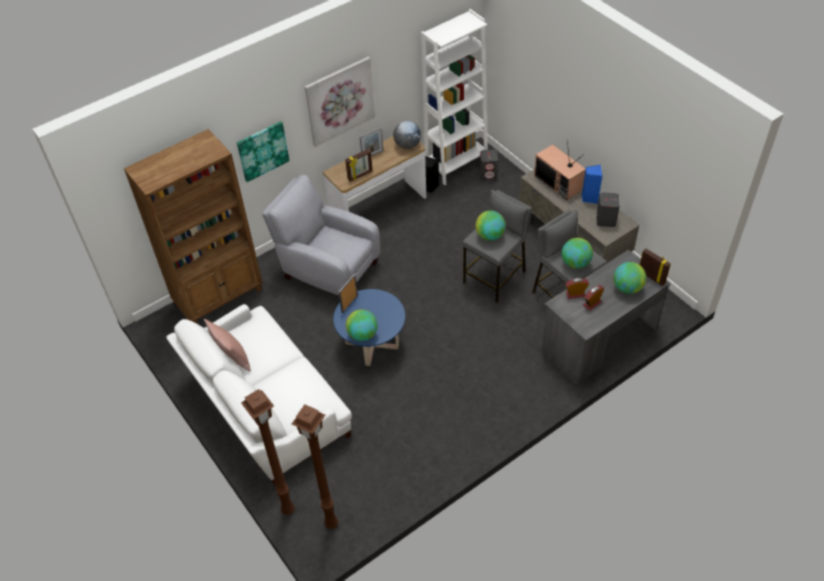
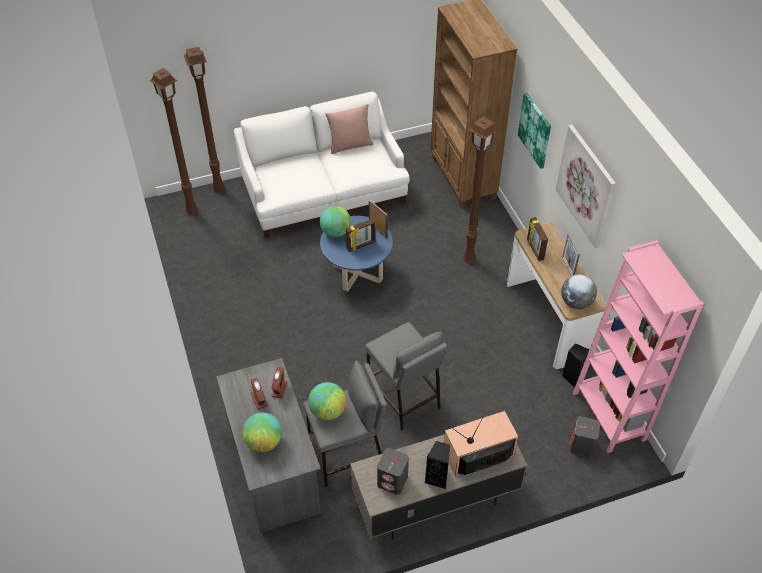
camera: 105 degrees right, 0 degrees up
(328, 269) = (470, 259): grey armchair -> brown floor lamp
(456, 164) = (608, 416): white bookcase -> pink bookcase
(489, 236) = (403, 345): globe -> none
(589, 198) = (438, 478): blue speaker -> black speaker
(651, 277) = (267, 474): picture frame -> picture frame (361, 246)

